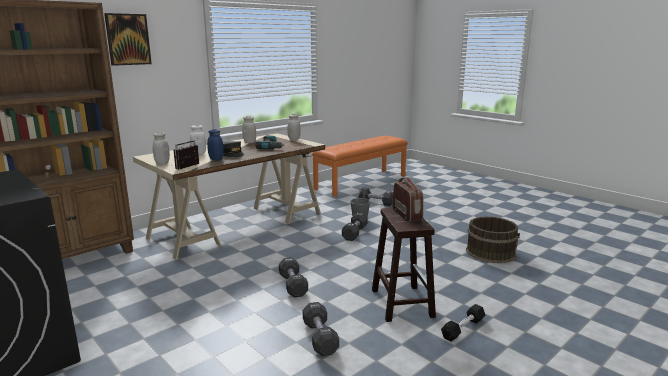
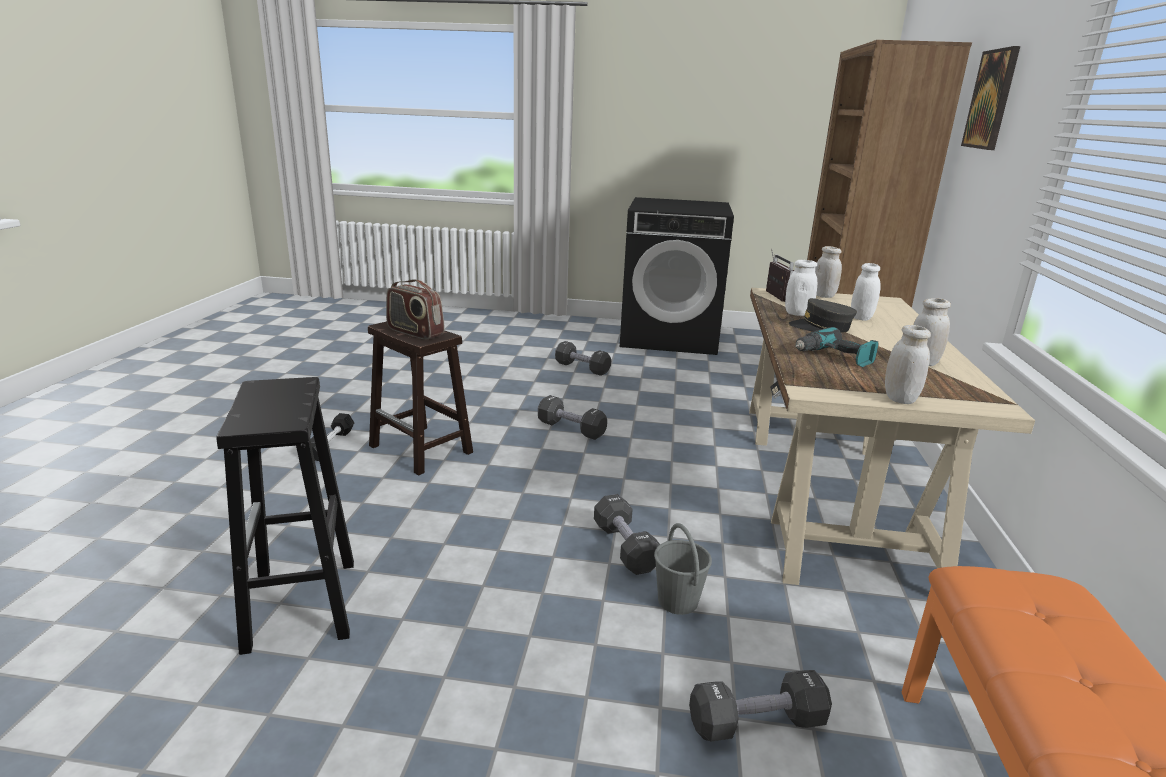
camera: 140 degrees right, 5 degrees up
(216, 159) = (797, 313): blue jar -> white jar
(320, 338) = (474, 398): black dumbbell -> black dumbbell (582, 368)
(490, 252) = (302, 606): brown bucket -> black stool

